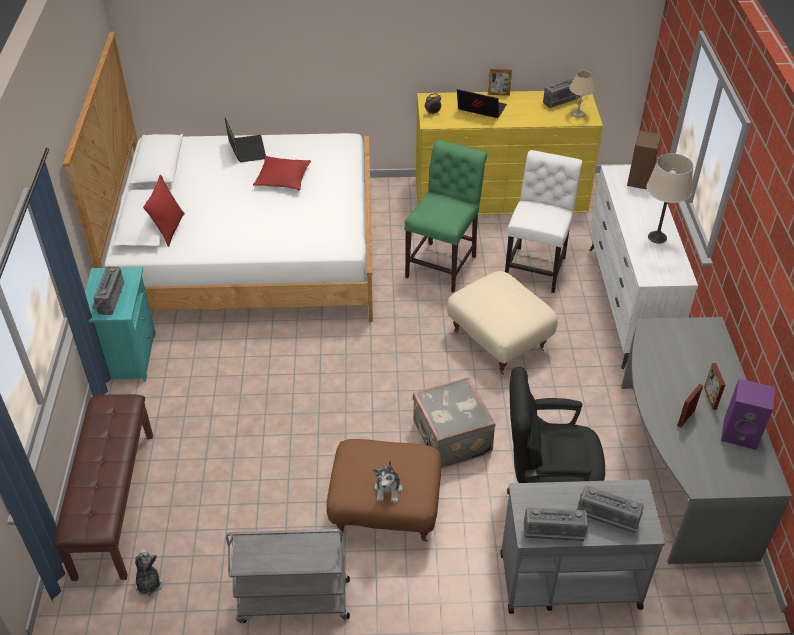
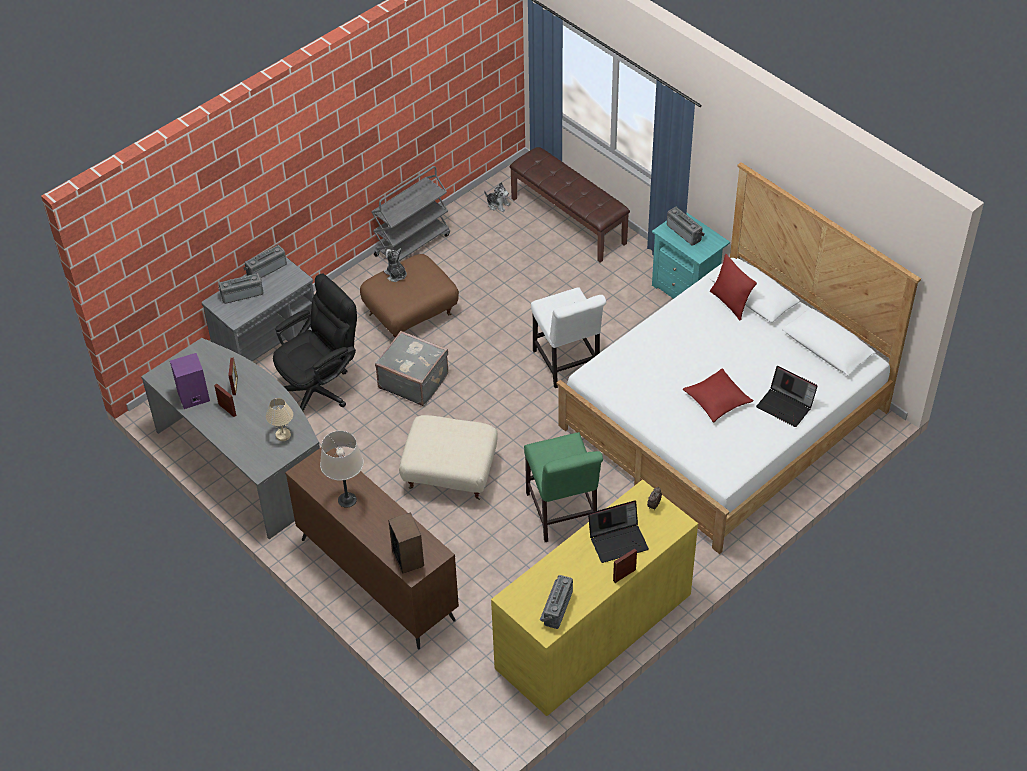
camera: 140 degrees right, 5 degrees up
(536, 267) = (484, 566): white chair -> white chair (567, 365)
(578, 114) = (526, 599): beige table lamp -> beige table lamp (283, 435)
(626, 305) = (377, 578): white dresser -> brown dresser

